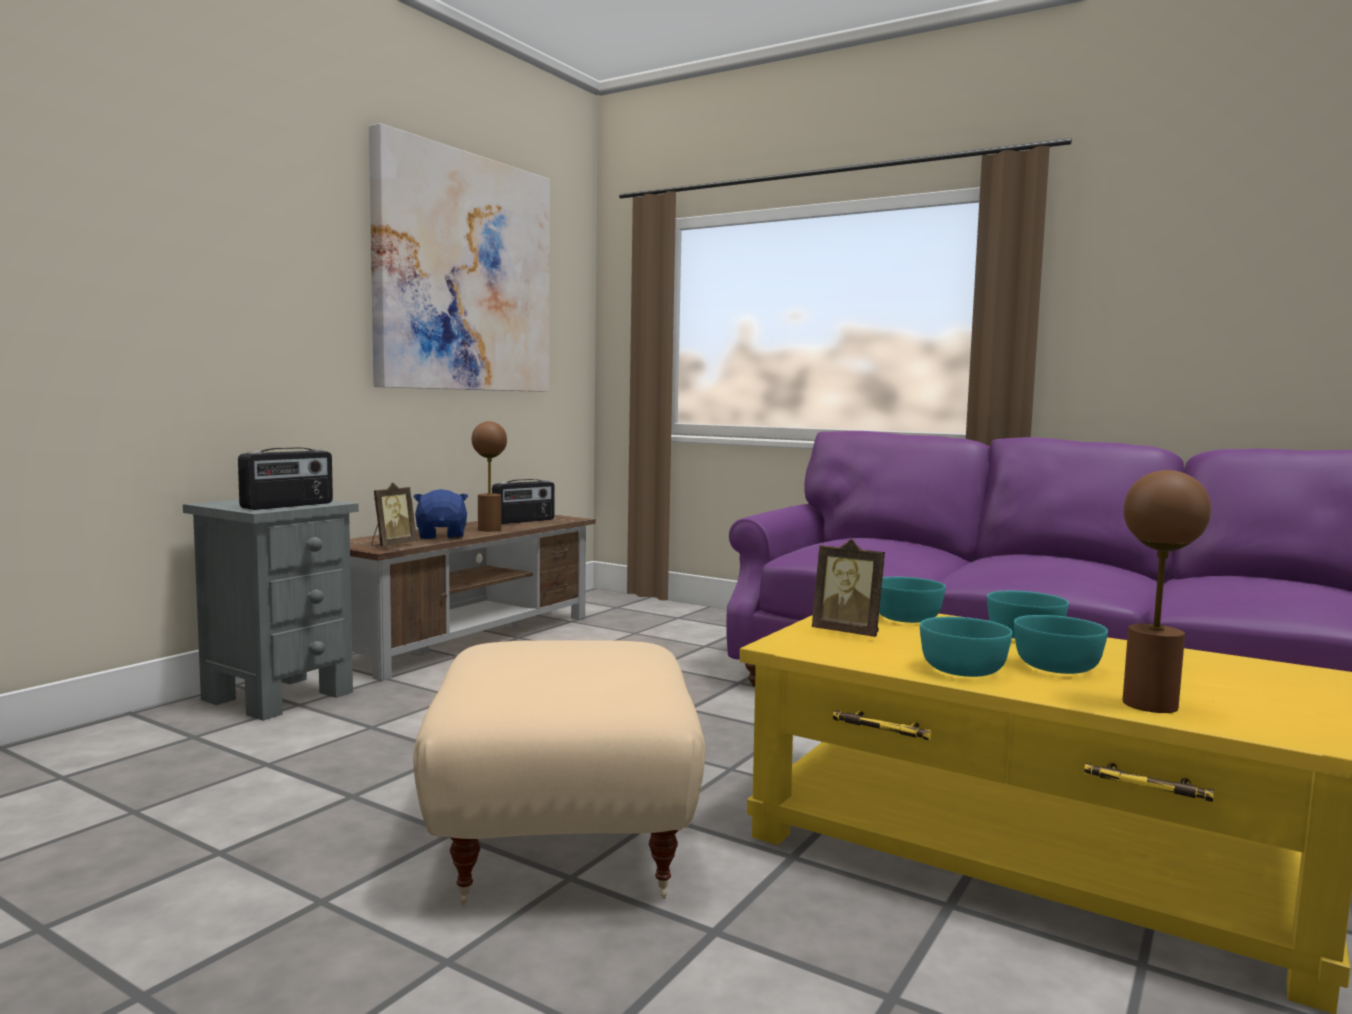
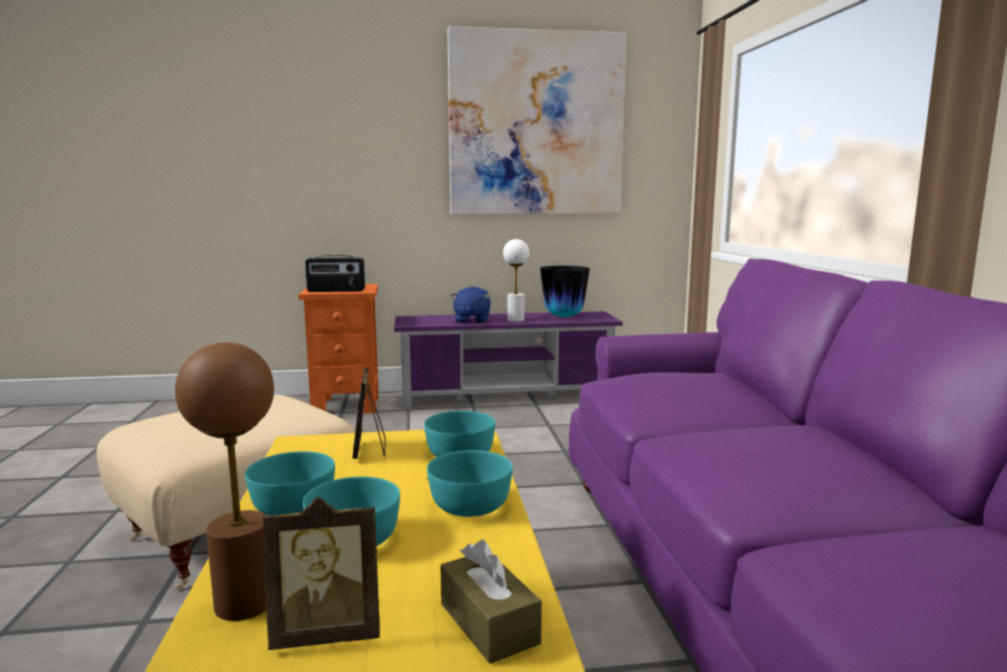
camera: 50 degrees right, 5 degrees up
(281, 696) = (347, 405): grey nightstand -> orange nightstand
(392, 545) = (421, 323): picture frame -> picture frame (327, 633)
(442, 536) = (471, 320): blue plush toy -> blue plush toy turned 150 degrees clockwise
(471, 639) = (506, 398): brown tv stand -> purple tv stand
(490, 529) = (516, 320): brown table lamp -> white table lamp
(524, 521) = (564, 317): radio -> vase
(1223, 665) = (488, 623): none -> brown tissue box

